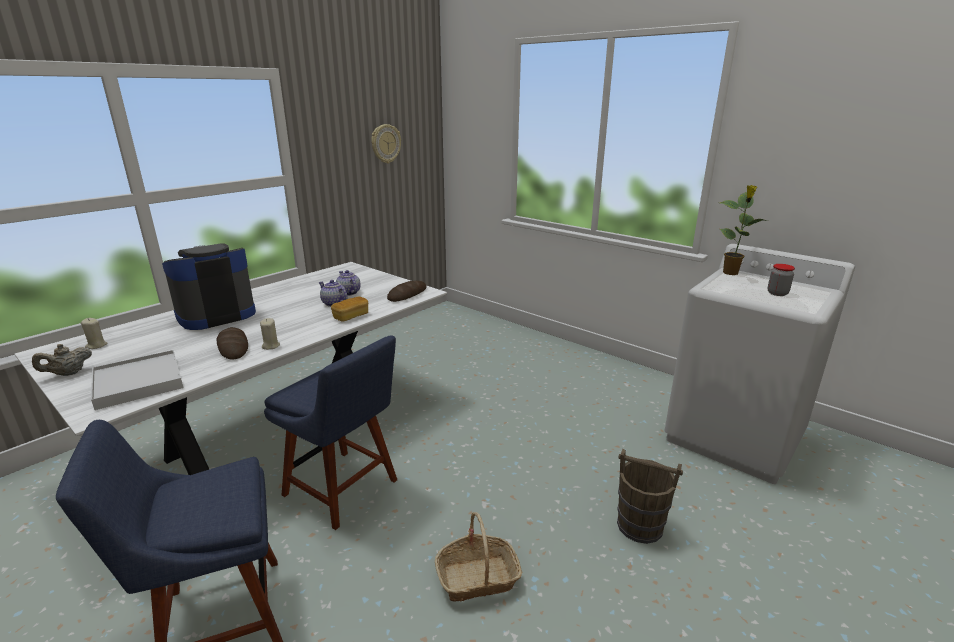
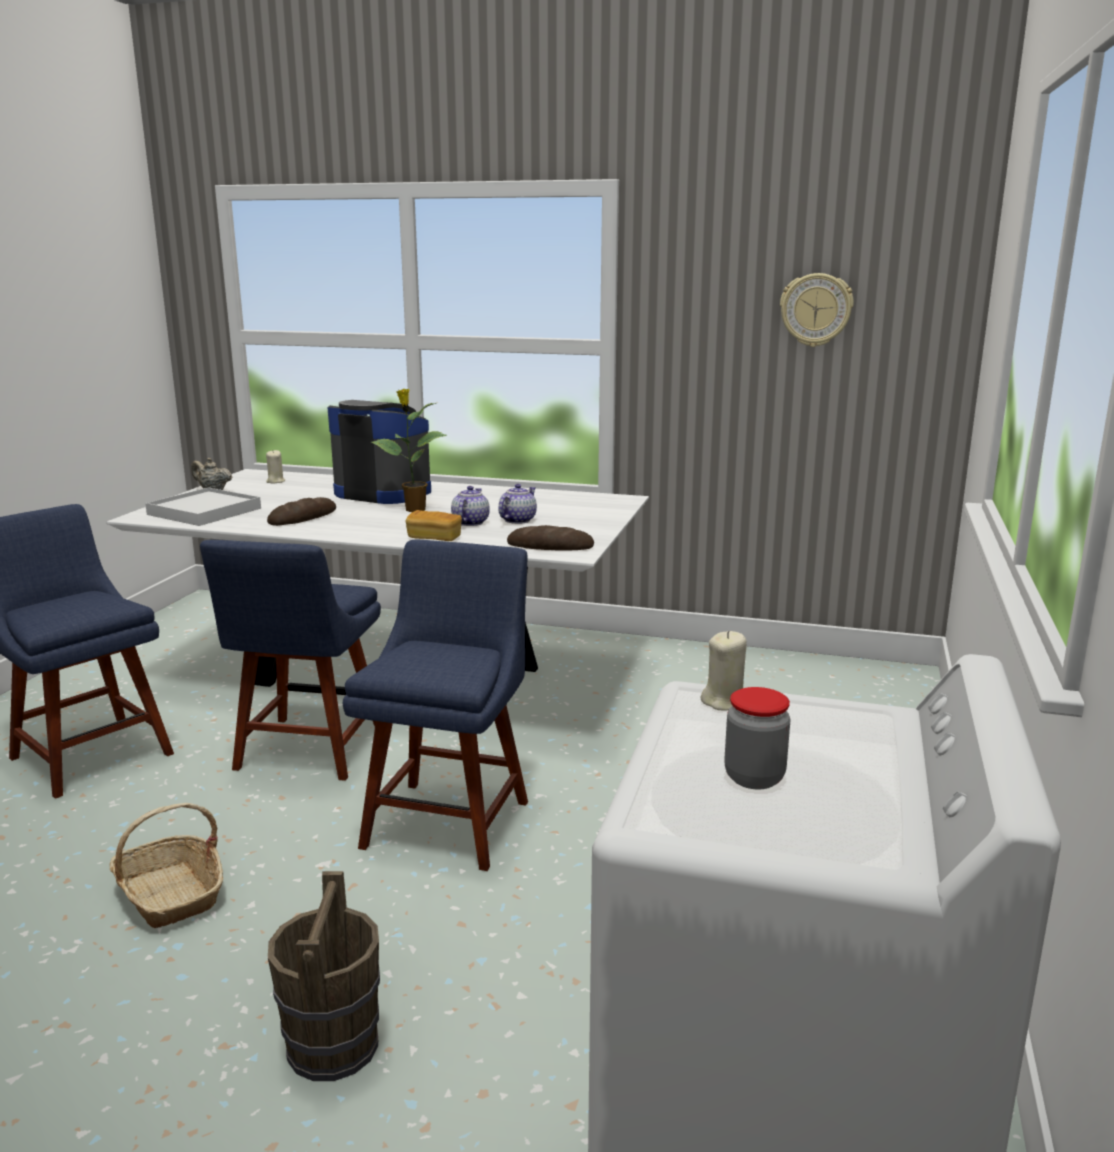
camera: 65 degrees right, 5 degrees down
(270, 346) = (316, 528): beige candle -> beige candle (724, 701)
(471, 450) = (450, 819): none -> blue chair
(731, 273) = (870, 718): potted plant -> potted plant (414, 510)

